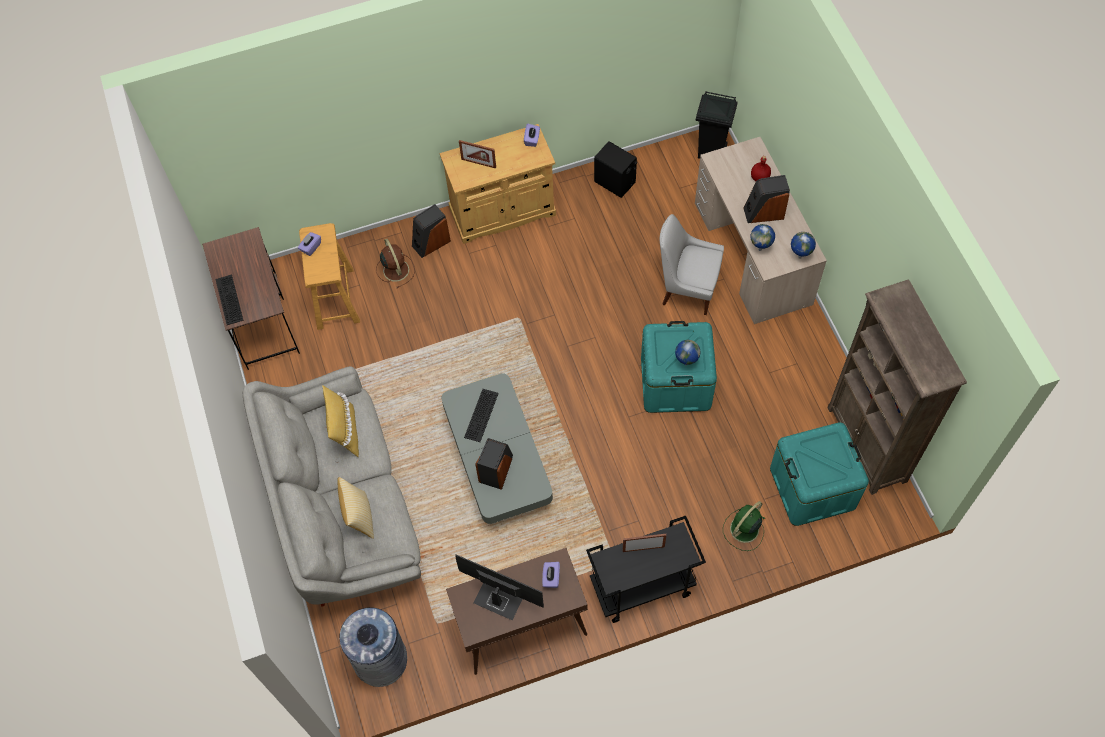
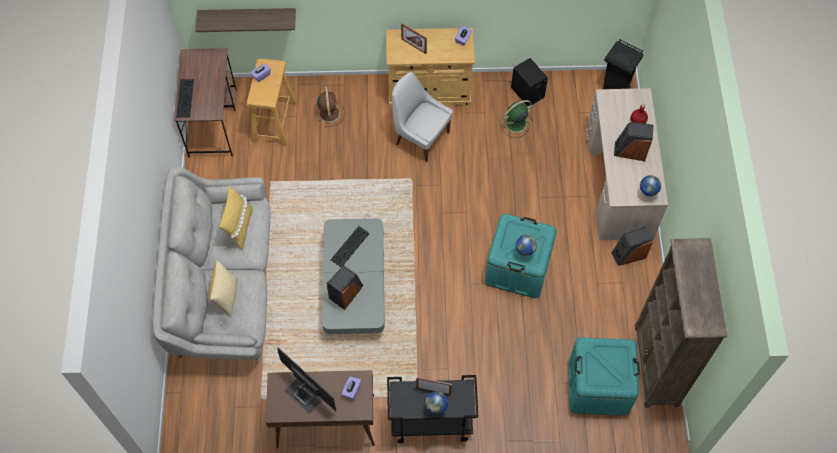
camera: 15 degrees right, 0 degrees up
(274, 182) = (247, 16): none -> shelf
(381, 659) = (209, 413): grey trash can -> none
(431, 243) = (364, 99): speaker -> speaker (628, 254)
(687, 288) = (555, 195): white chair -> white chair (420, 137)
(743, 530) = (529, 403): green fan -> green fan (515, 123)
(760, 249) = (616, 179): globe -> globe (436, 409)

